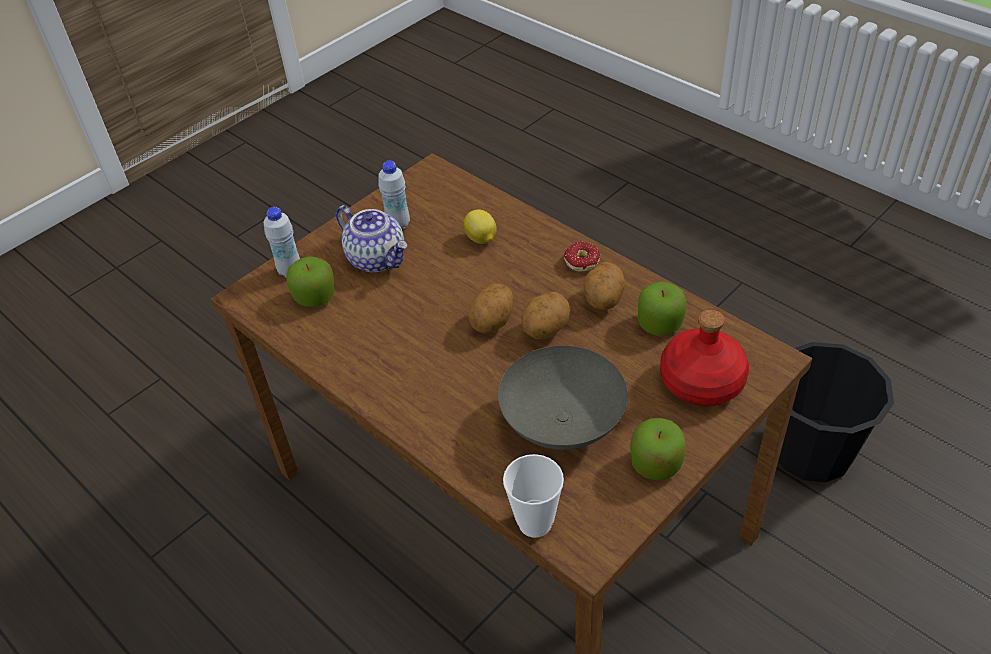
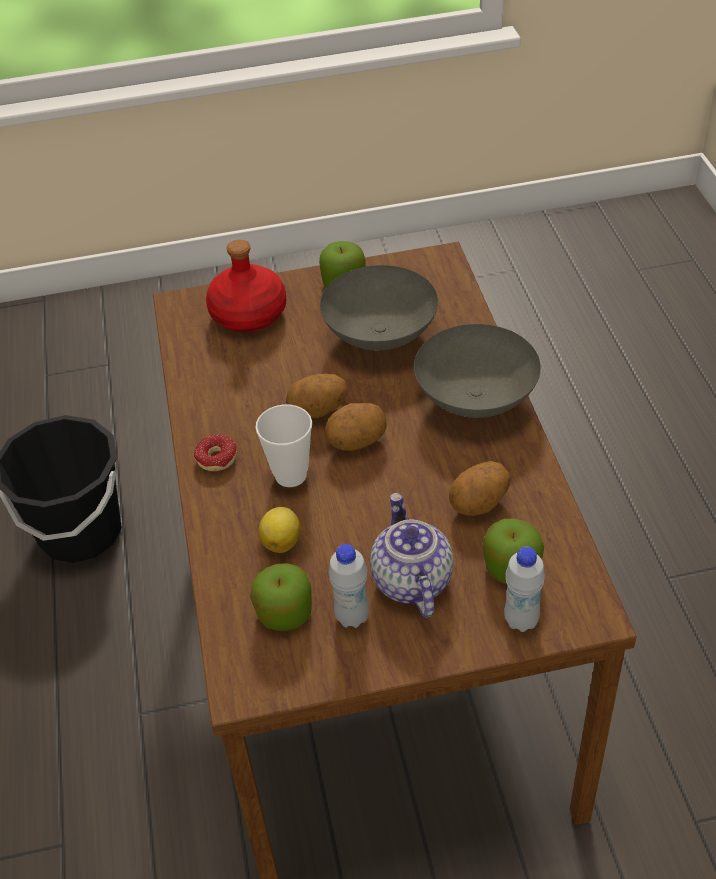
camera: 145 degrees left, 0 degrees up
(427, 403) = (474, 400): none -> grey bowl
(535, 523) = (460, 287): cup -> cup (290, 475)
(603, 300) = (243, 412): potato -> potato (479, 504)
(660, 323) = (223, 369): apple -> apple (284, 613)

